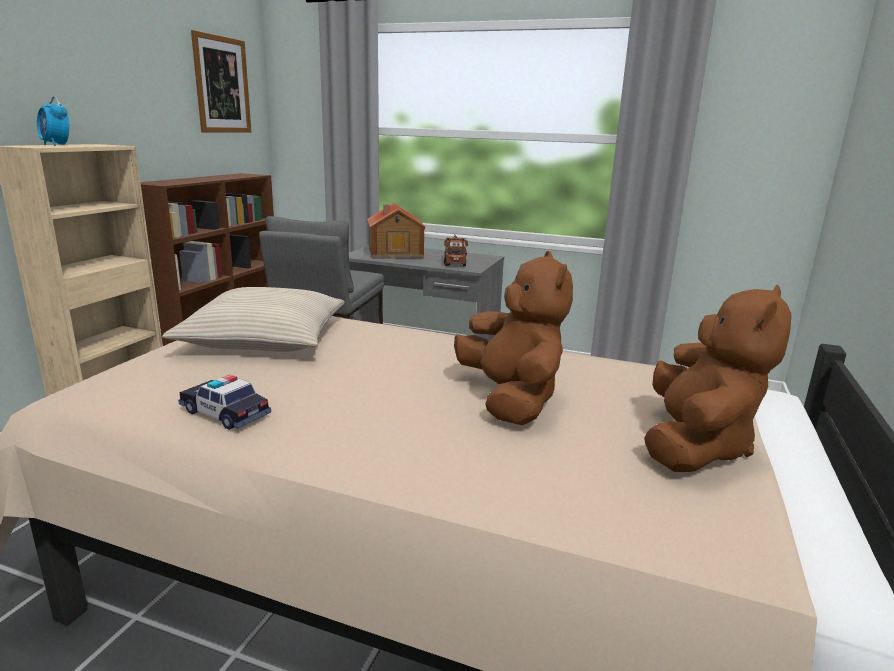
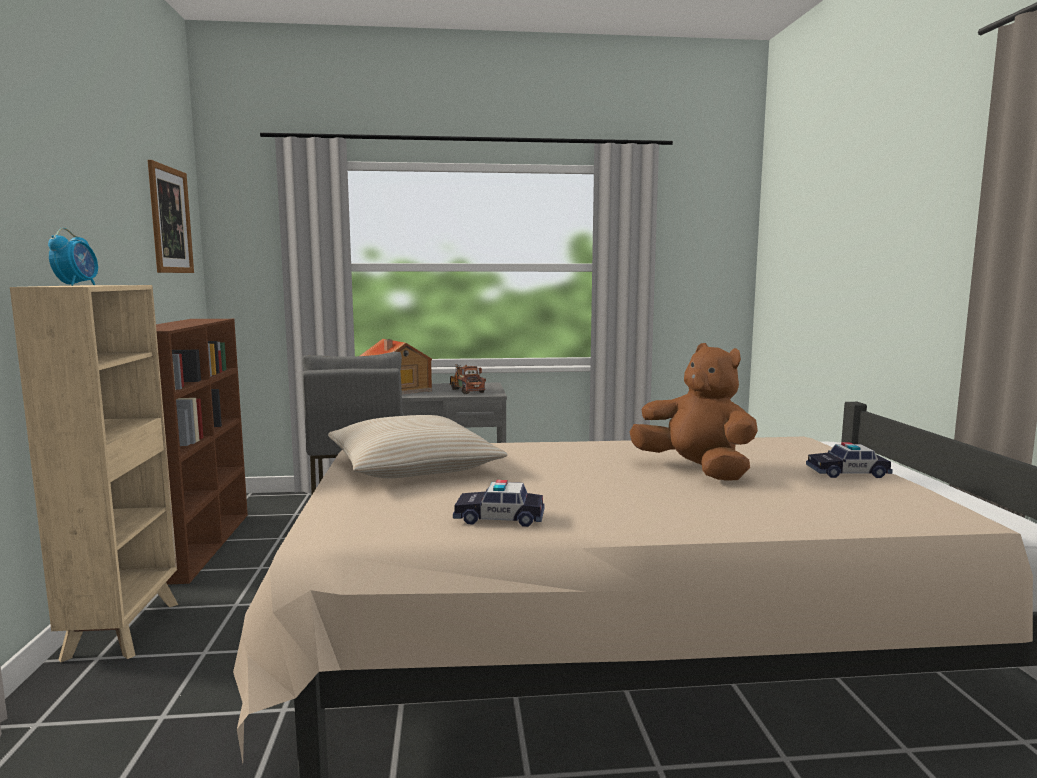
camera: 25 degrees left, 10 degrees down
(56, 145) = (77, 285): alarm clock -> alarm clock turned 105 degrees counterclockwise
(694, 446) = (847, 473): brown plush toy -> toy car

